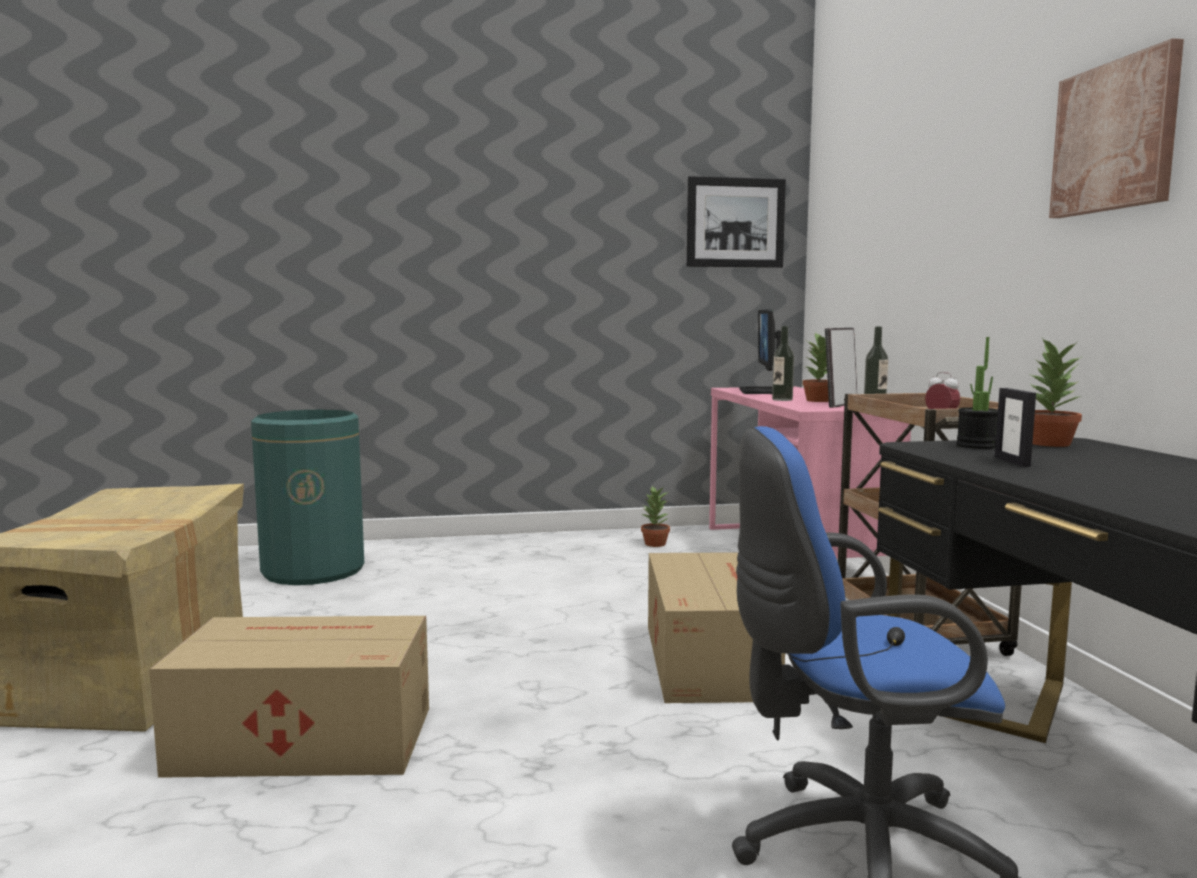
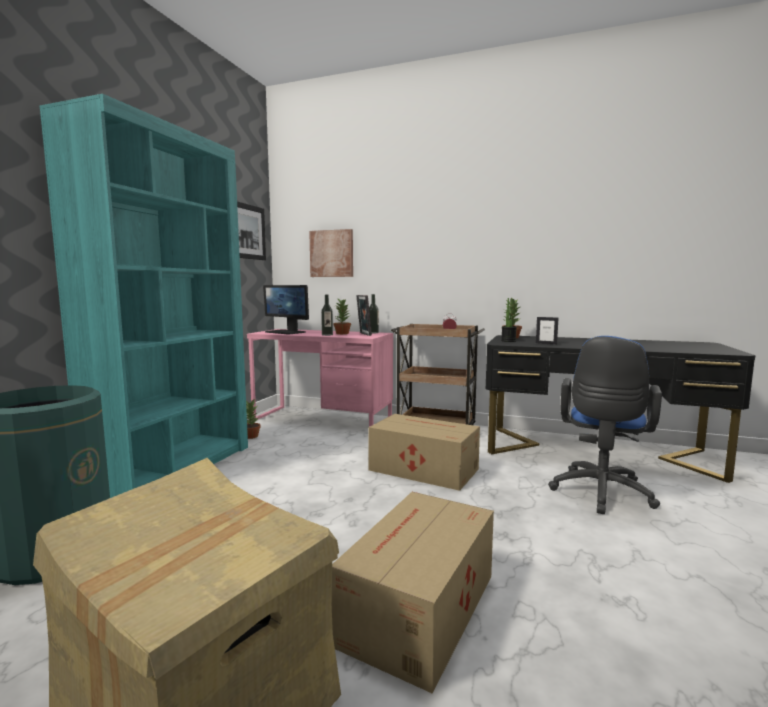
camera: 60 degrees left, 0 degrees up
(517, 546) = (175, 467): none -> turquoise bookcase
(1115, 137) = (504, 223): picture -> picture (332, 253)

